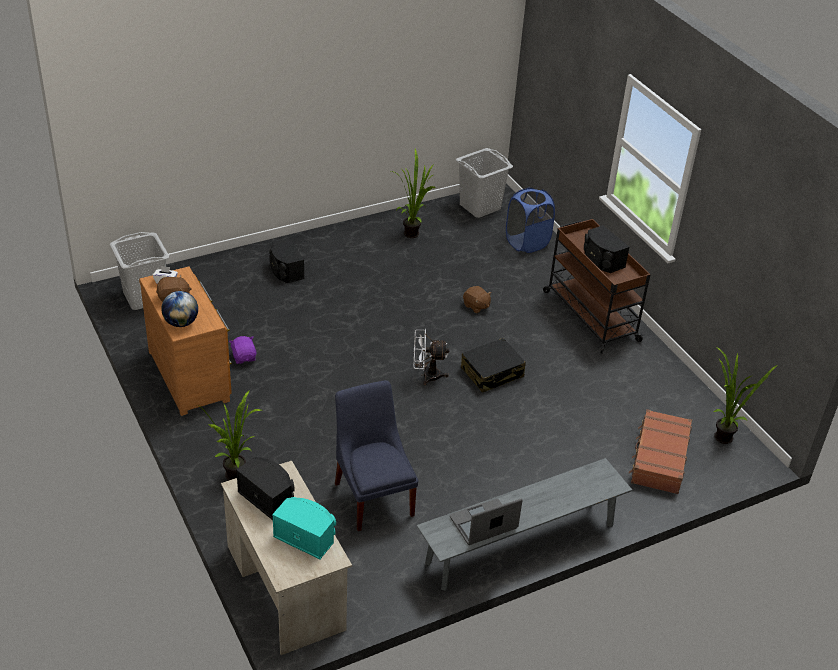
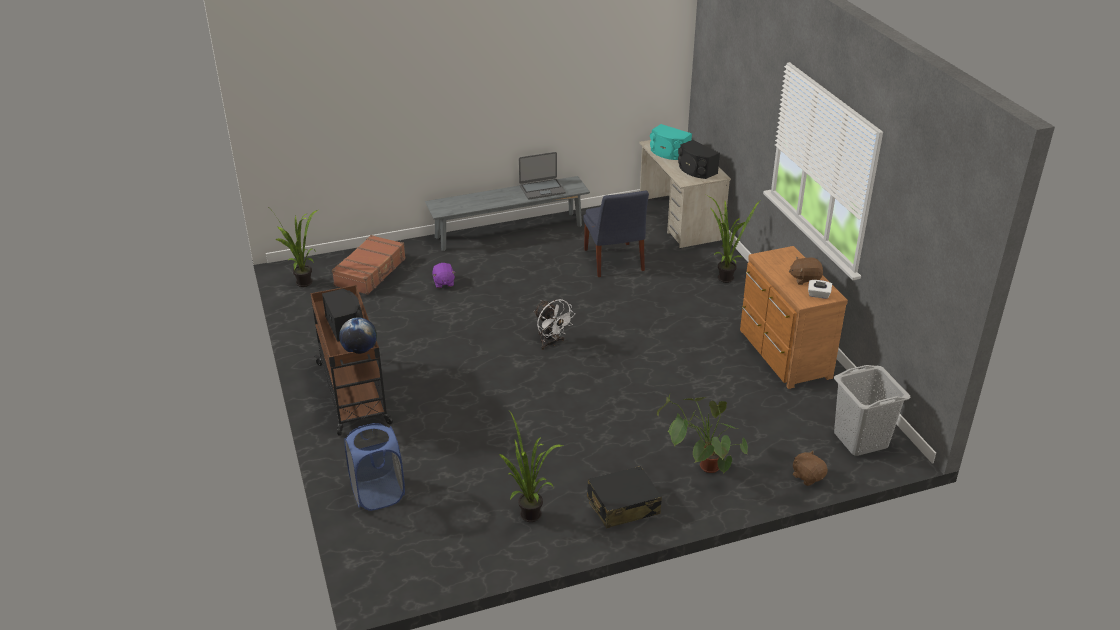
camera: 170 degrees left, 5 degrees down
(181, 323) = (790, 258): globe -> globe (360, 351)
(244, 357) = (733, 368): purple plush toy -> purple plush toy (443, 283)
(285, 270) = (699, 467): black speaker -> potted plant
(426, 375) = (551, 343): white fan -> white fan turned 45 degrees clockwise
(476, 306) = (477, 410): brown plush toy -> brown plush toy (808, 476)
(480, 207) = (417, 561): grey laundry basket -> none
(492, 373) = (486, 342): black suitcase -> black suitcase (623, 506)

